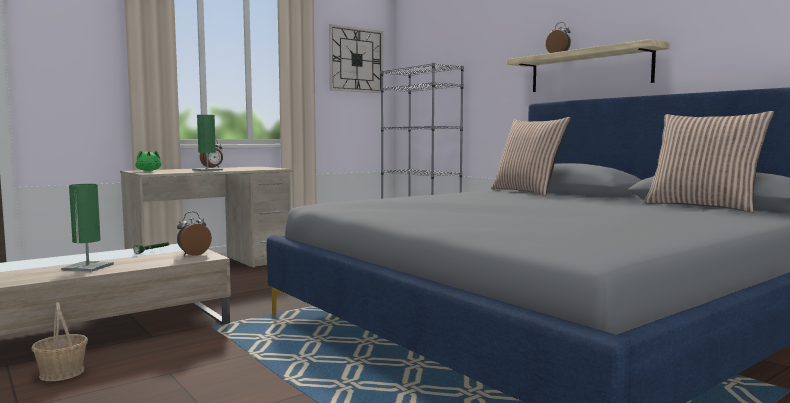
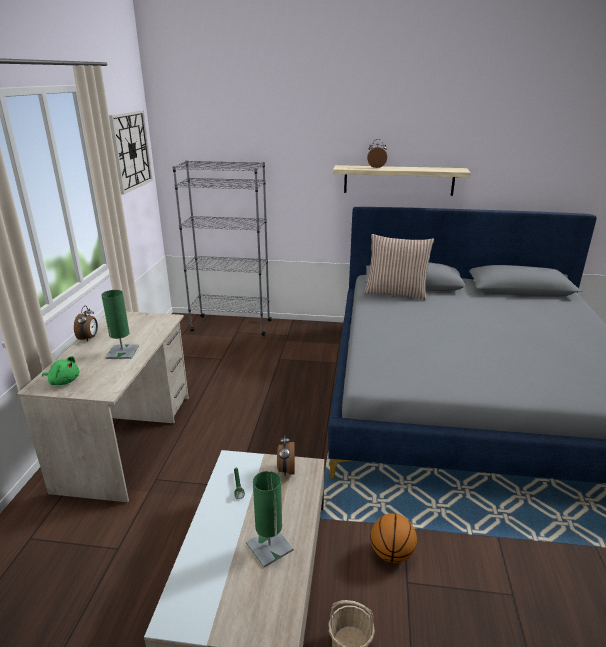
camera: 45 degrees left, 20 degrees up
(201, 358) = (391, 553): none -> basketball
(702, 206) = (526, 296): pillow -> none

